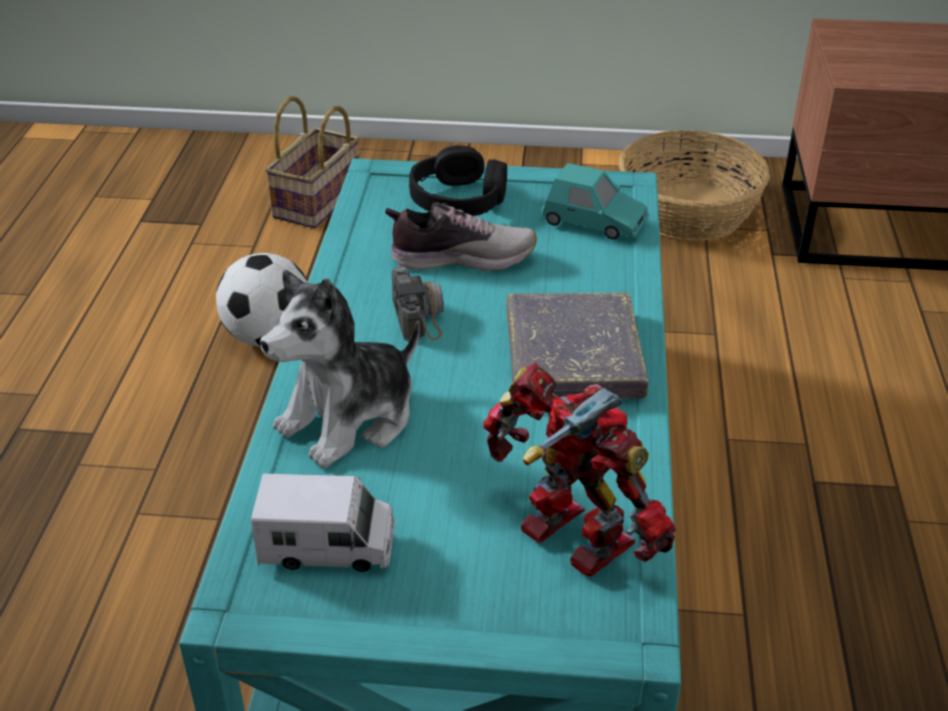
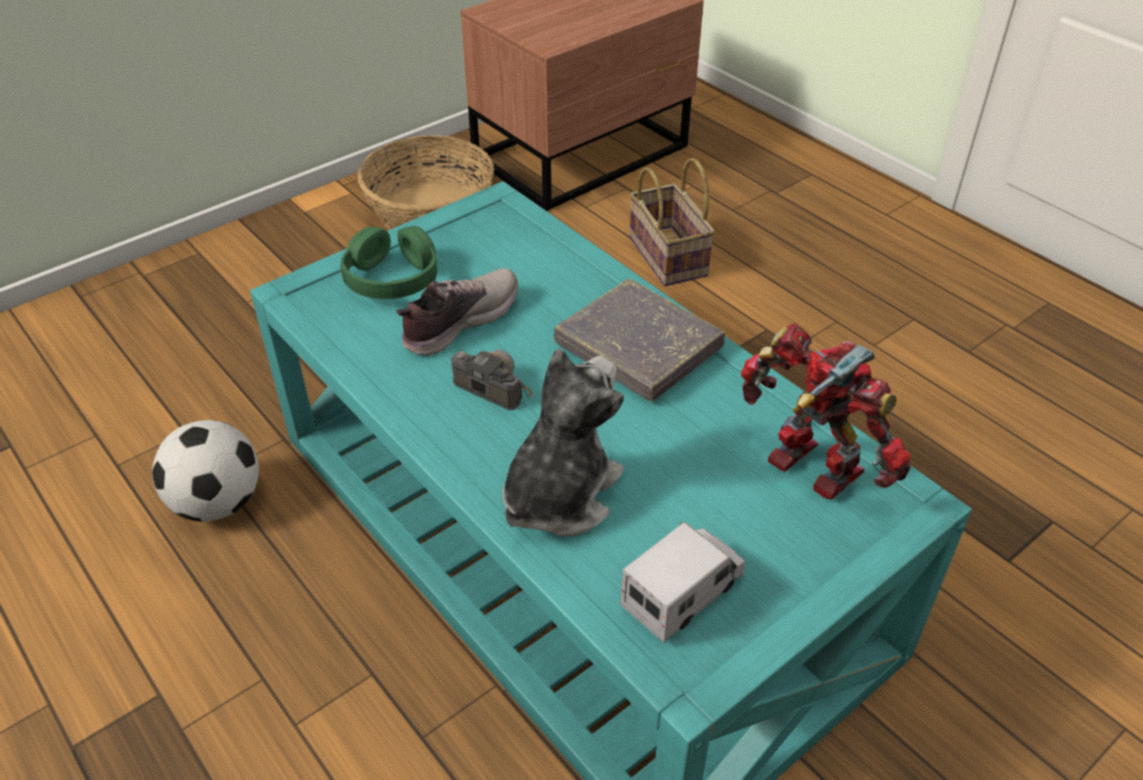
camera: 45 degrees left, 5 degrees up
(318, 203) = (109, 363): basket -> basket (670, 257)
(350, 419) = (559, 495): plush toy -> plush toy turned 150 degrees counterclockwise
(459, 199) = (392, 277): black headphones -> green headphones
(571, 542) = (811, 471): toy robot -> toy robot turned 45 degrees clockwise
(594, 222) = (514, 241): turquoise toy car -> none

